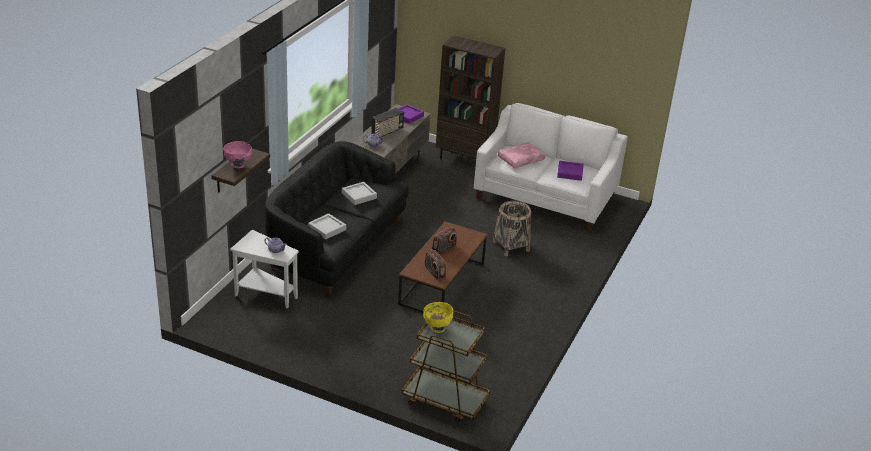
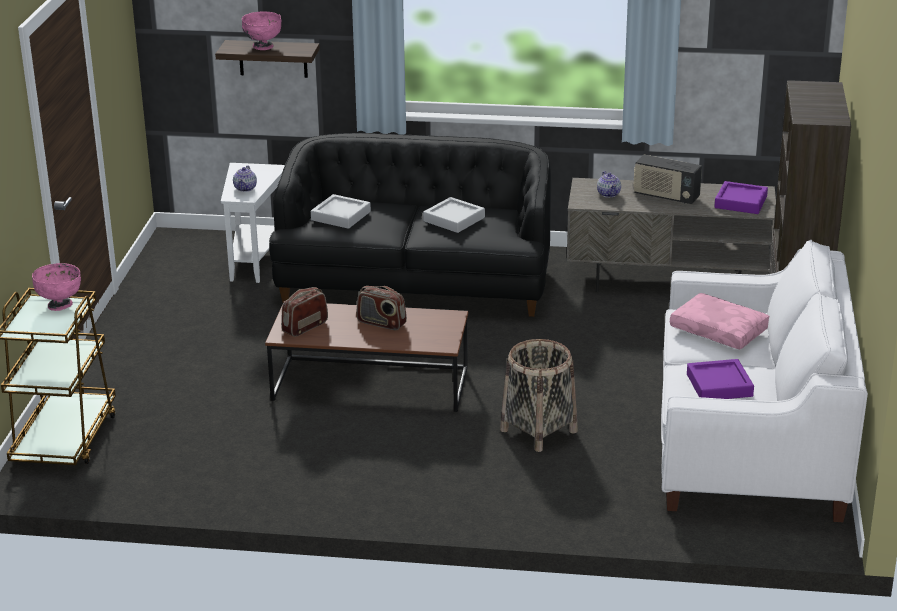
camera: 75 degrees right, 5 degrees down
(437, 328) = (60, 305): yellow bowl -> pink bowl

